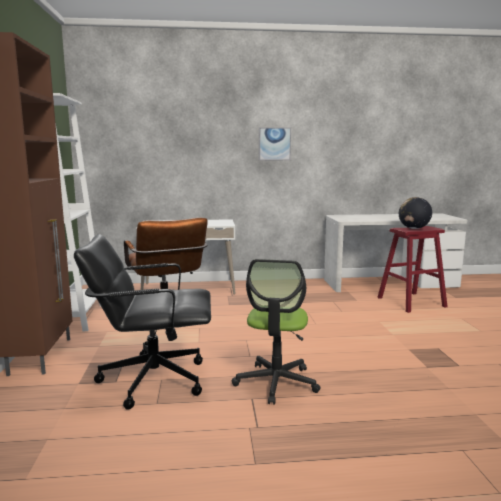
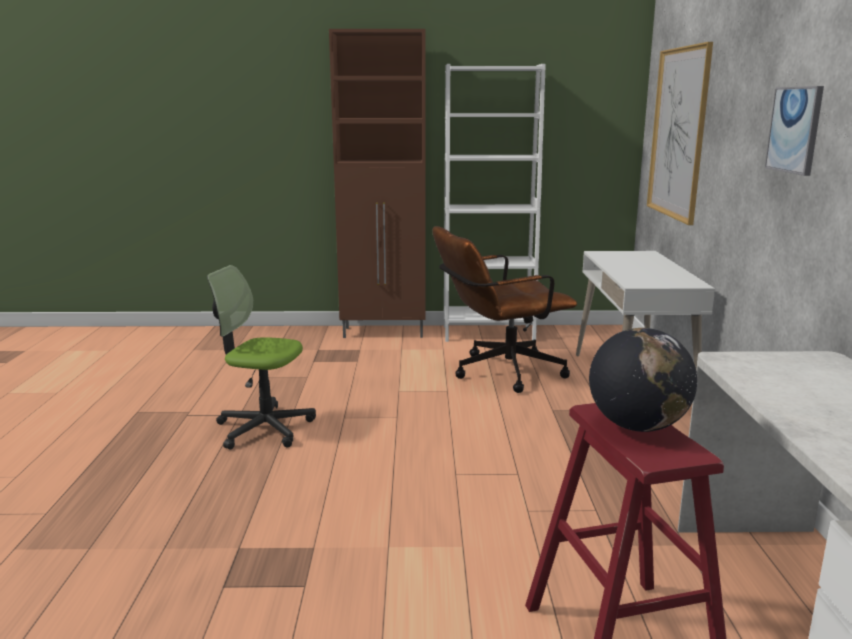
camera: 95 degrees right, 5 degrees up
(143, 151) = (678, 133): none -> picture
(152, 379) = (309, 373): black office chair -> none

